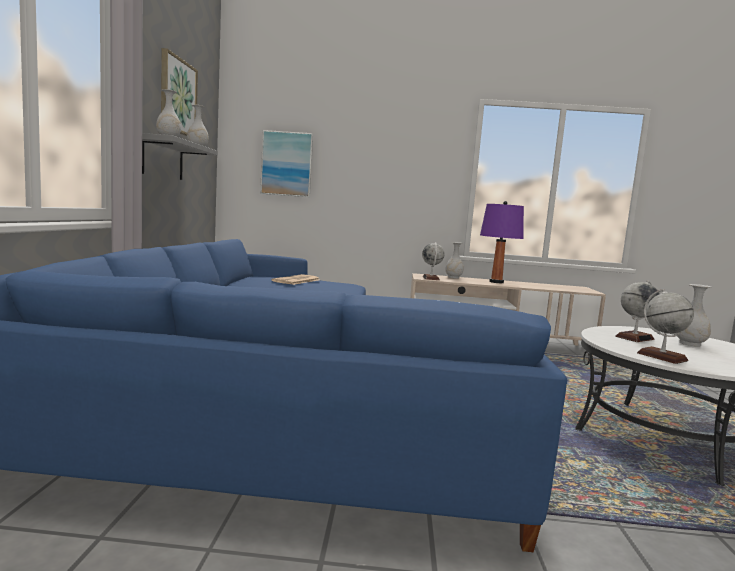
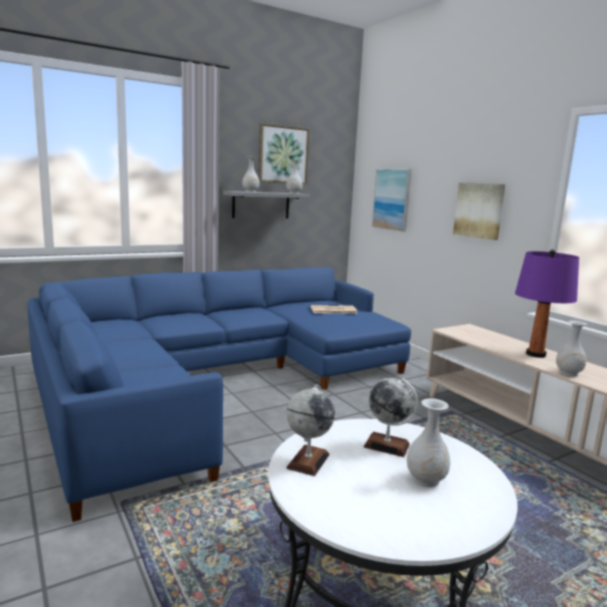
camera: 55 degrees right, 5 degrees up
(399, 175) = (479, 210): none -> picture
(431, 278) = (459, 332): globe -> none
(453, 277) = (498, 338): white vase -> white vase (568, 373)

